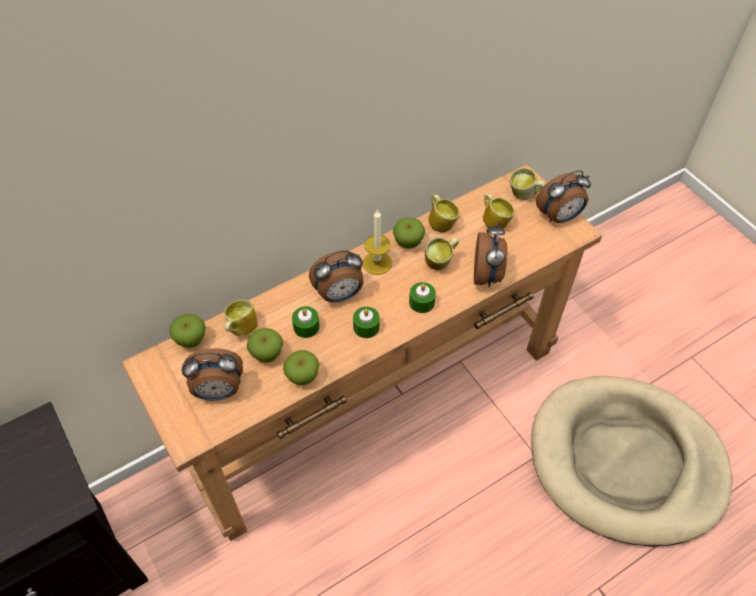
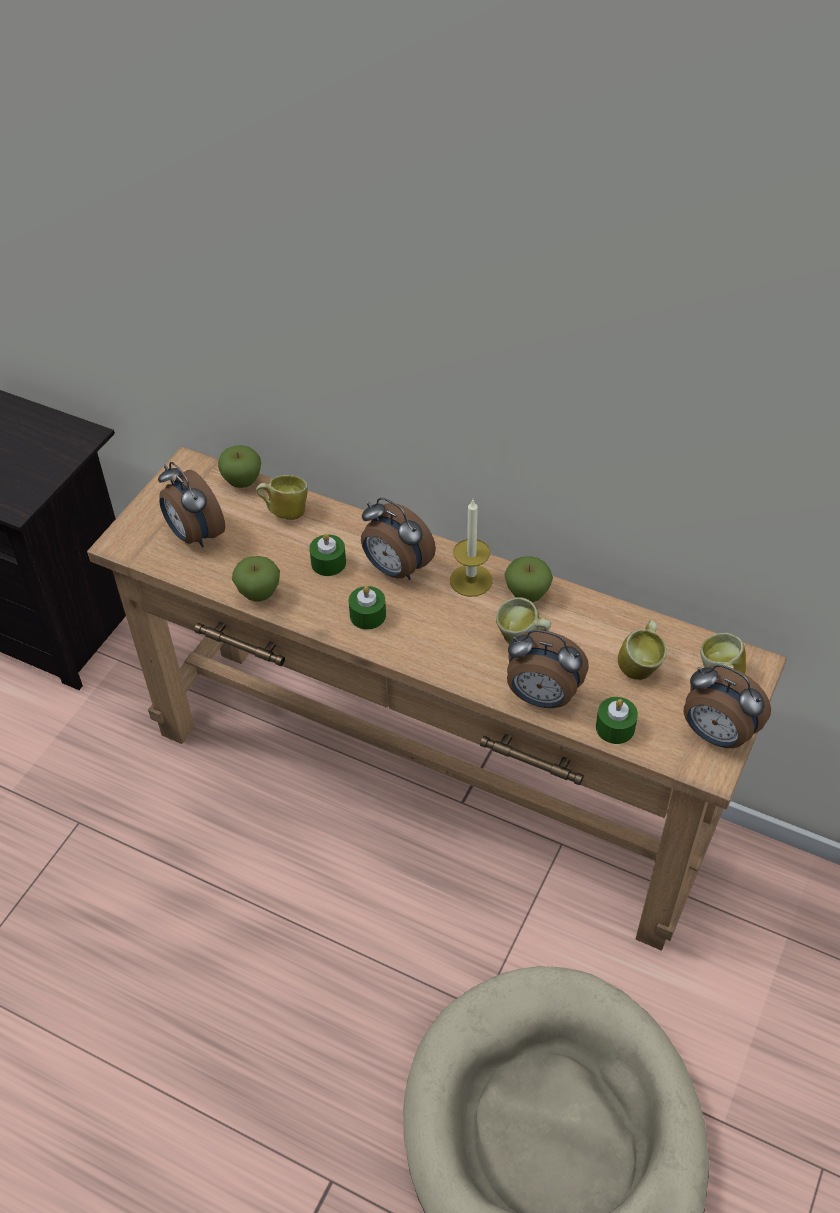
camera: 60 degrees right, 5 degrees down
(267, 354) = (267, 549): apple -> none
(421, 302) = (444, 650): green candle -> green candle (615, 727)
(441, 223) = (589, 612): mug -> none
(487, 275) = (541, 697): alarm clock -> alarm clock turned 45 degrees clockwise

